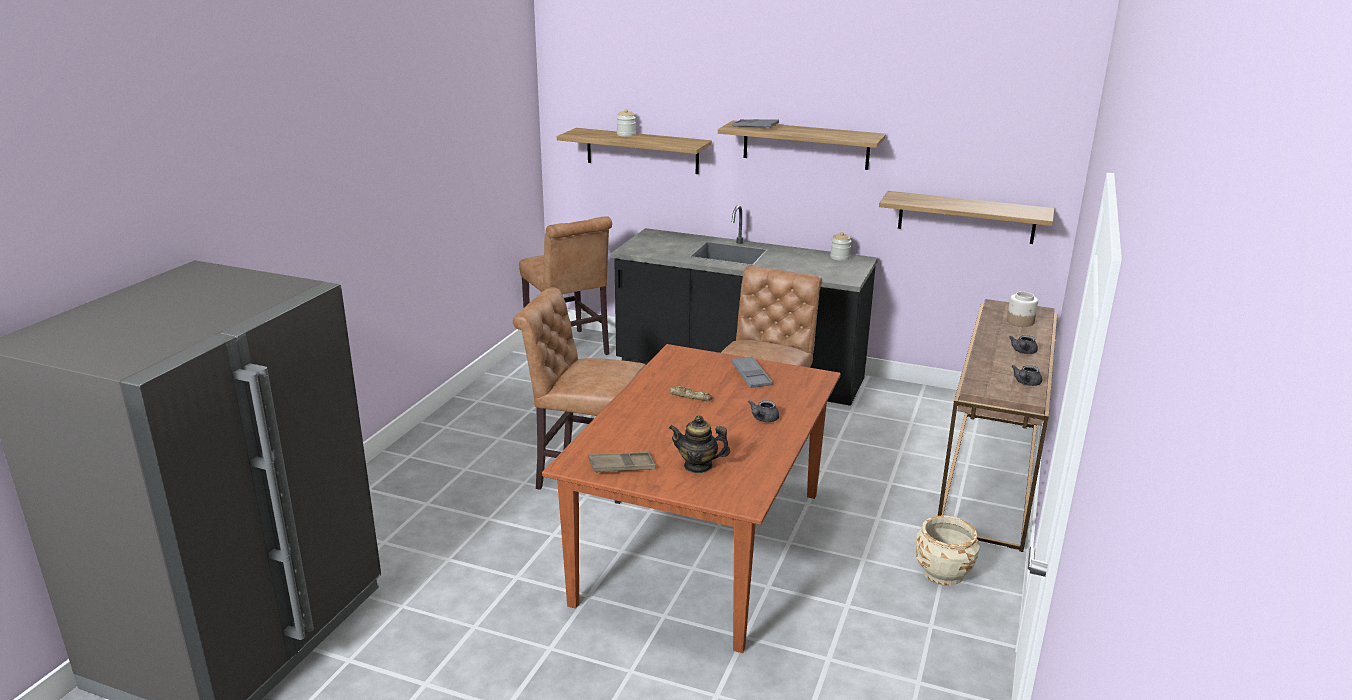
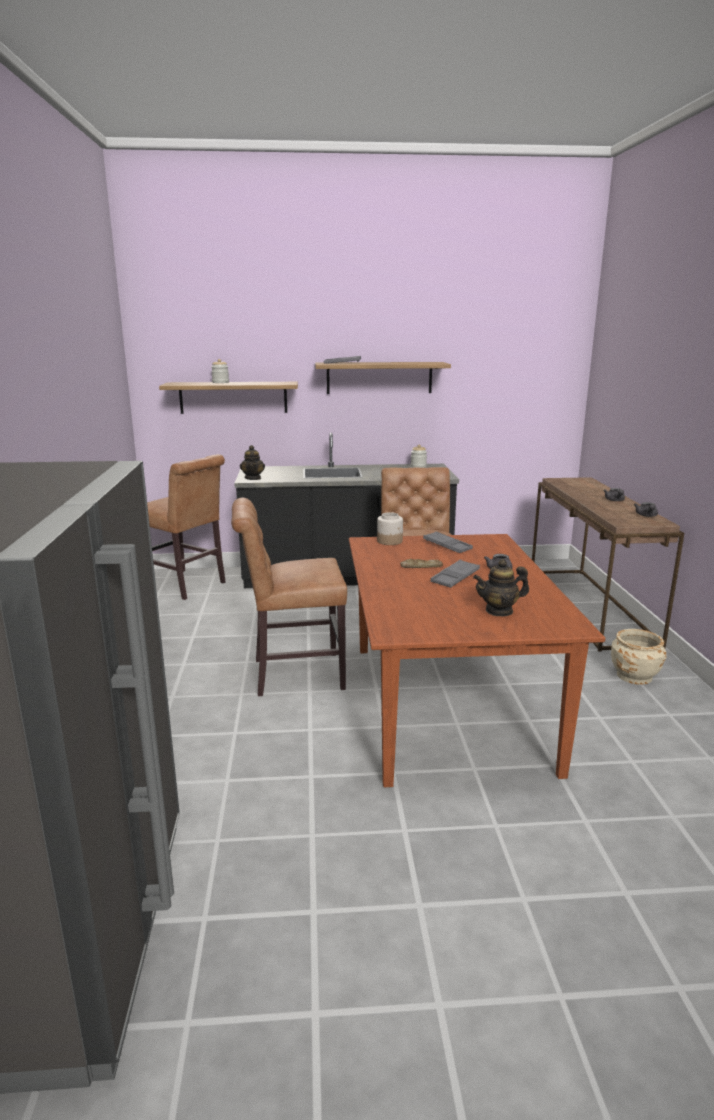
camera: 25 degrees left, 5 degrees down
(622, 467) = (438, 625): brown tray -> none
(636, 249) = (253, 478): none -> teapot
(706, 417) = (455, 578): none -> grey tray
(966, 217) = (507, 422): shelf -> none
(1020, 321) = (585, 486): jar -> jar (390, 541)

